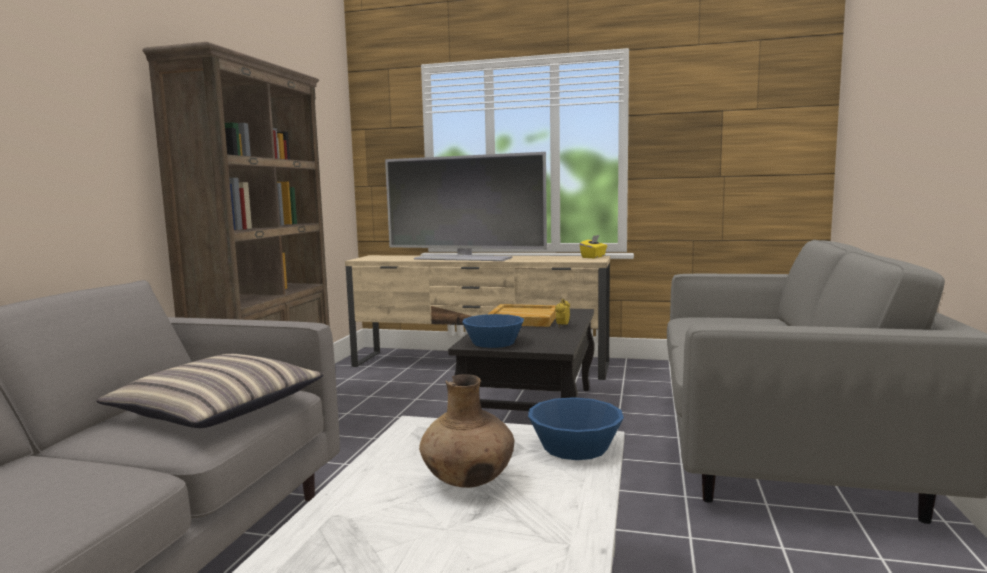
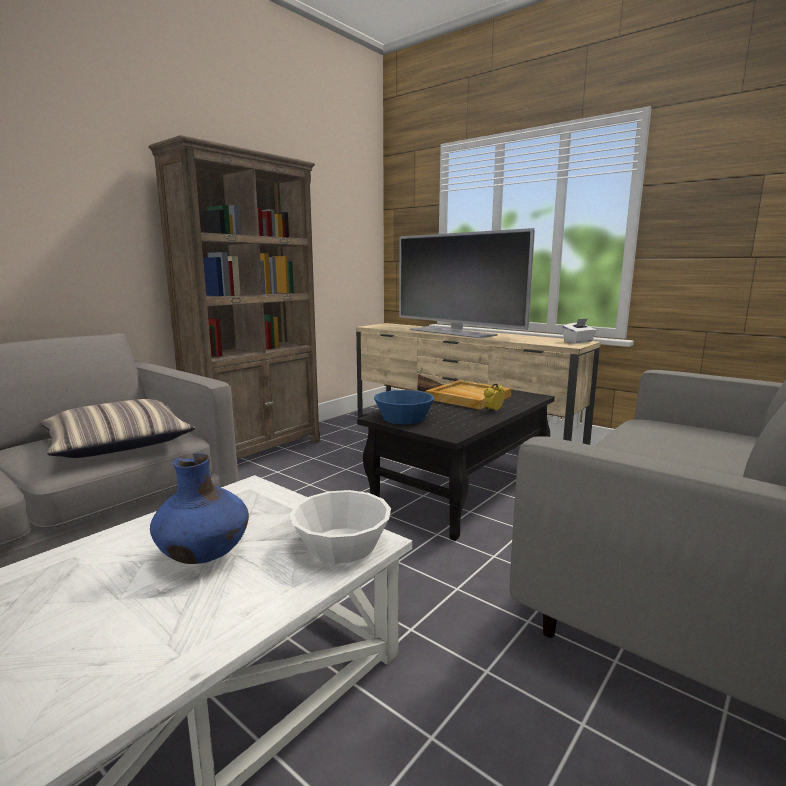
camera: 25 degrees right, 5 degrees up
(468, 481) = (205, 555): brown vase -> blue vase
(574, 446) = (341, 545): blue bowl -> white bowl
(593, 257) = (578, 341): yellow tissue box -> white tissue box

